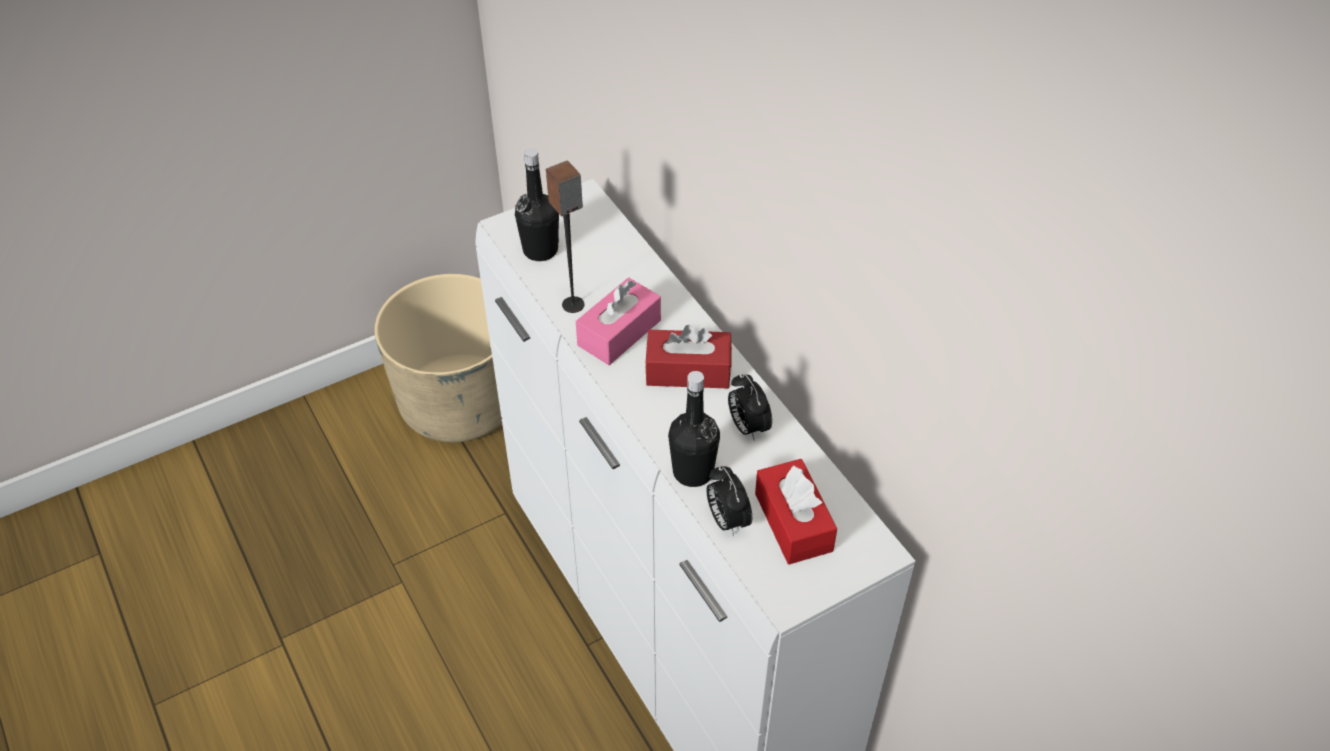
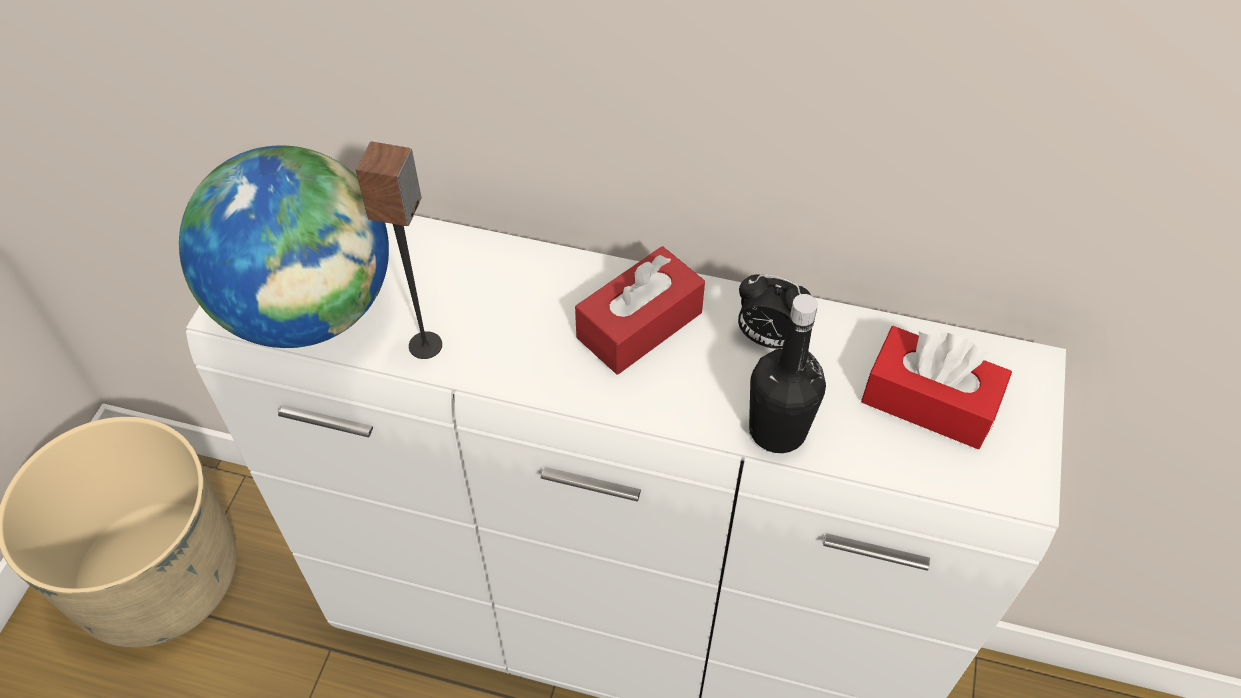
camera: 45 degrees left, 5 degrees up
(540, 250) = (309, 310): black bottle -> globe
(619, 333) = (516, 338): pink tissue box -> none
(727, 520) = (871, 453): alarm clock -> none

